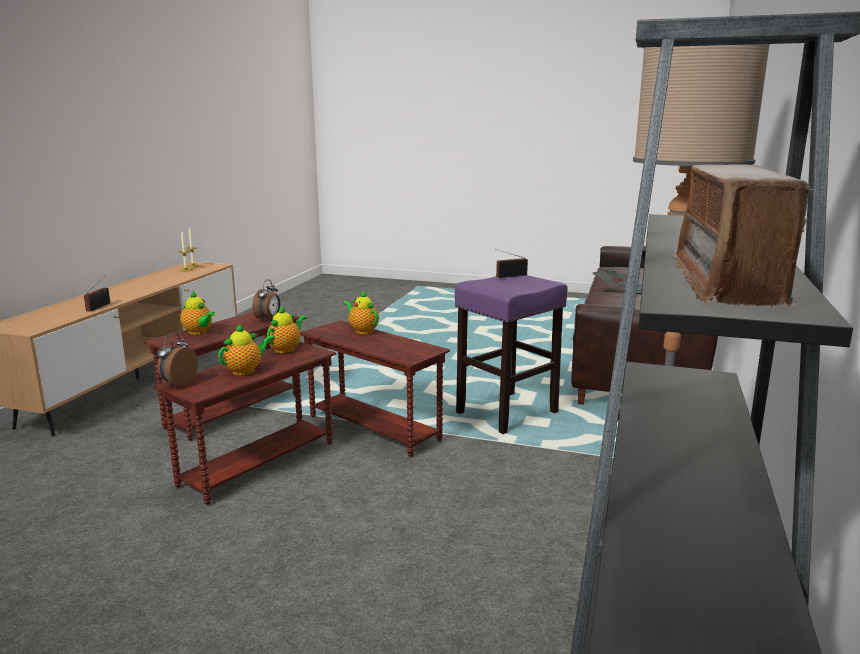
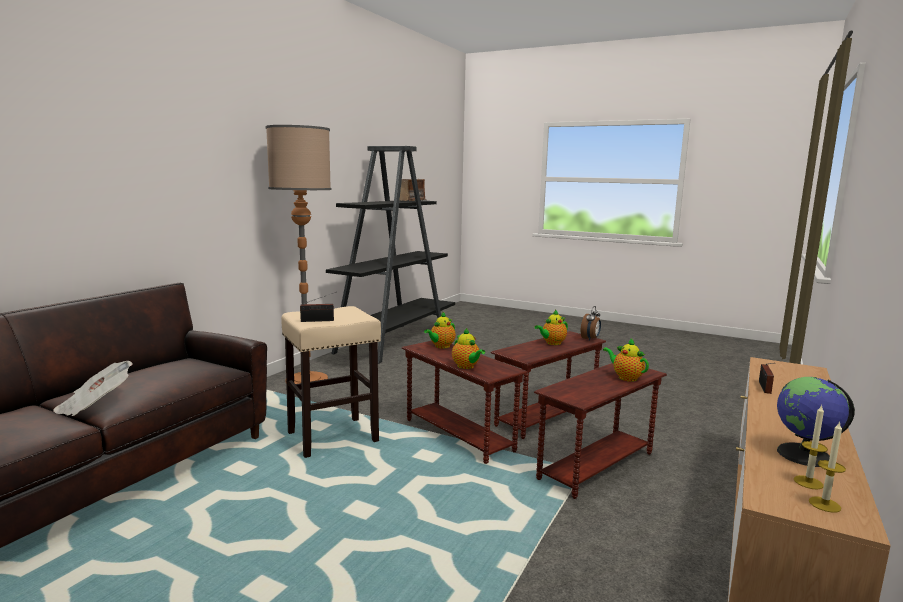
camera: 170 degrees left, 5 degrees down
(165, 277) = (804, 455): none -> globe
(268, 319) = (567, 388): alarm clock -> none
(286, 349) = (531, 355): teapot -> teapot (441, 346)
(506, 413) = (333, 437): purple stool -> beige stool

